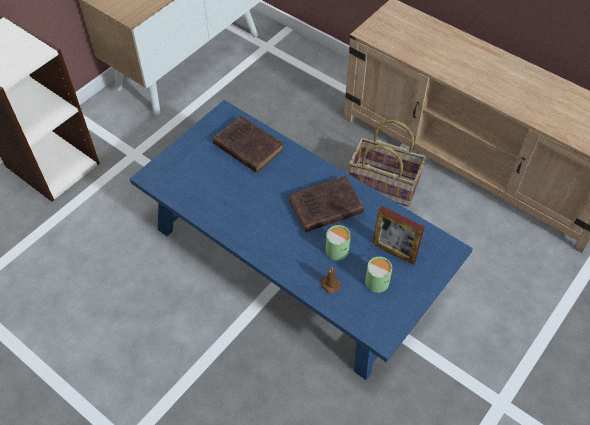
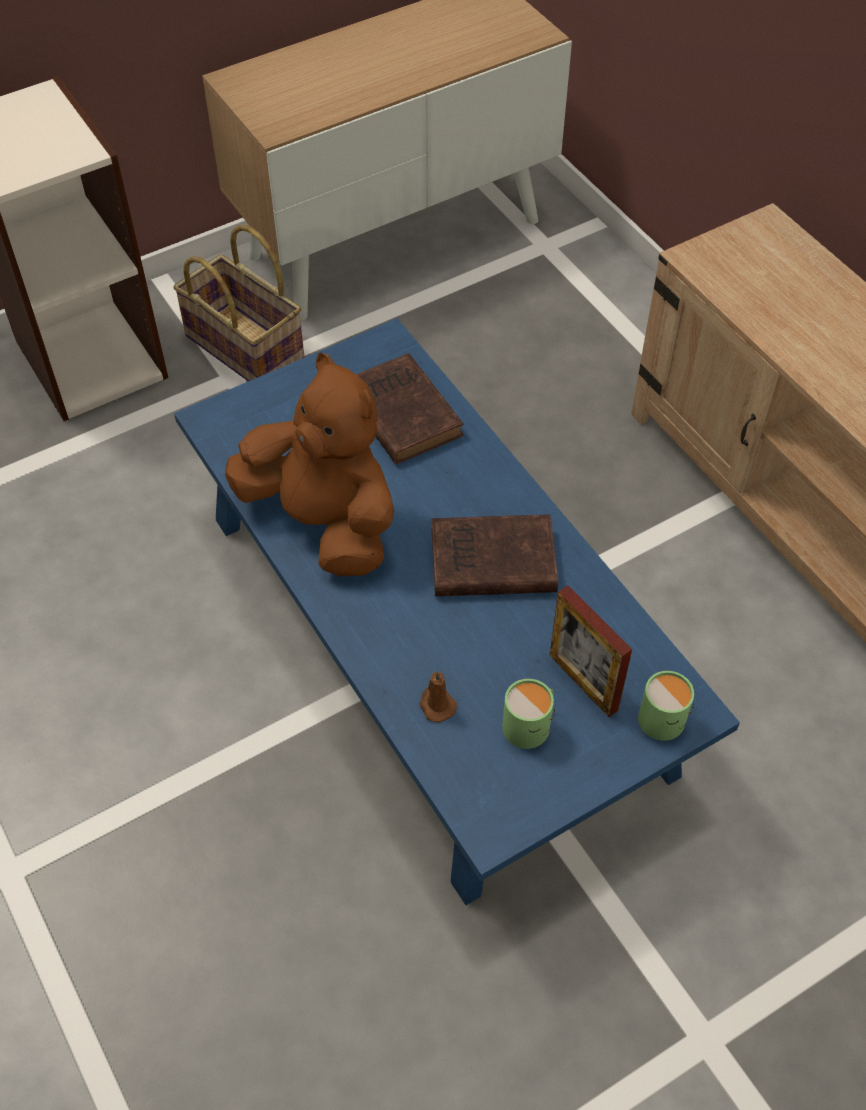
camera: 20 degrees right, 0 degrees up
(233, 212) = (324, 522): none -> brown plush toy
(339, 248) = (483, 644): green mug -> green mug (666, 717)
(384, 184) = (656, 556): basket -> basket (246, 346)

